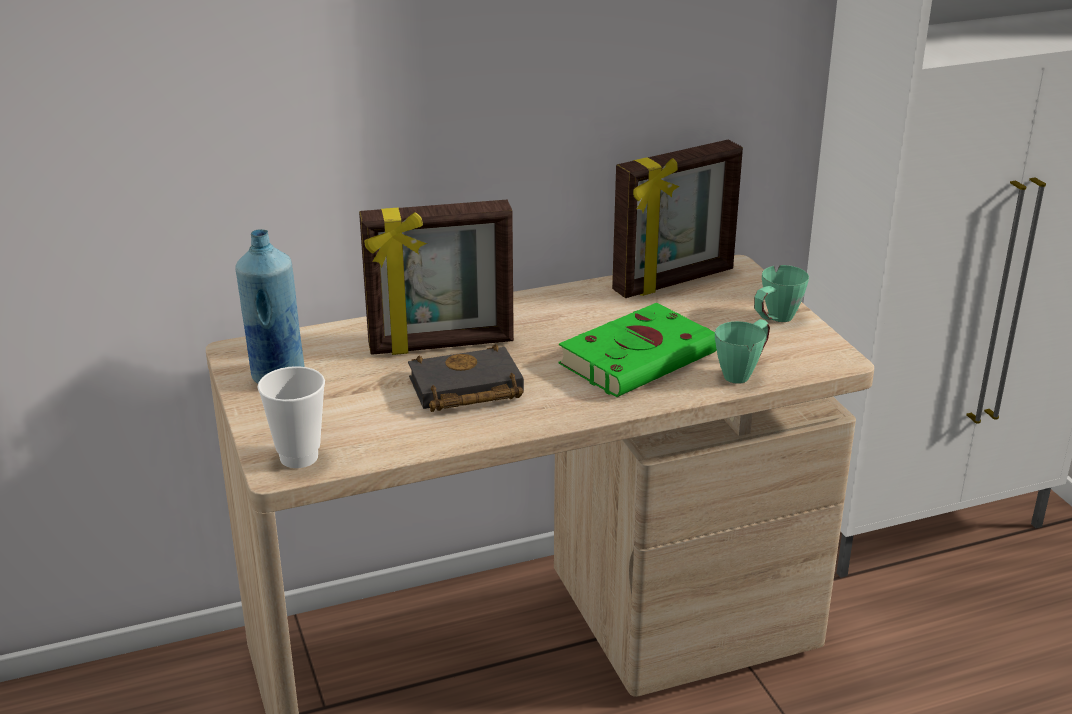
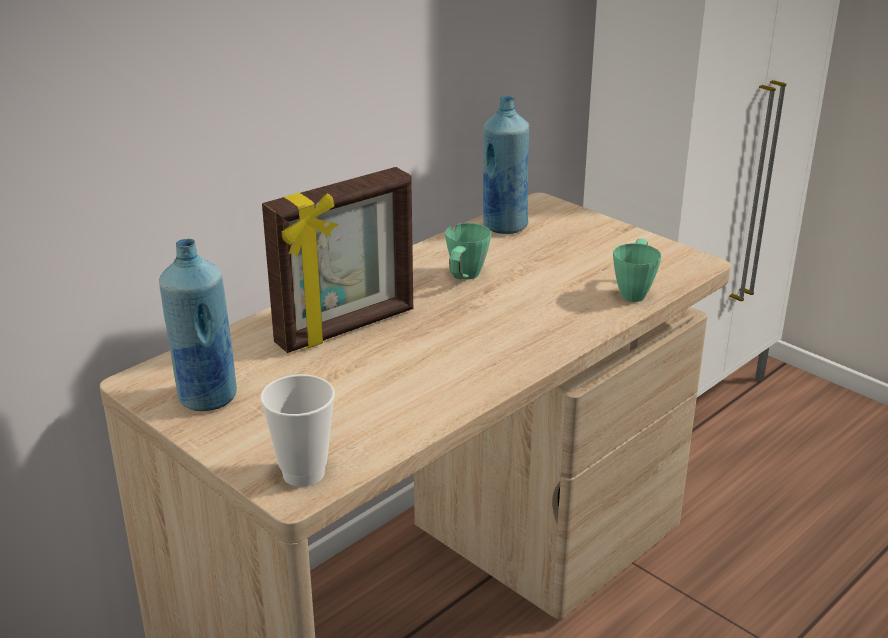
camera: 25 degrees left, 0 degrees up
(464, 390) = (407, 365): black book -> none
(641, 357) = (538, 297): green book -> none
(674, 281) = (504, 226): picture frame -> blue bottle
(774, 320) = (617, 241): green mug -> green mug (464, 279)

